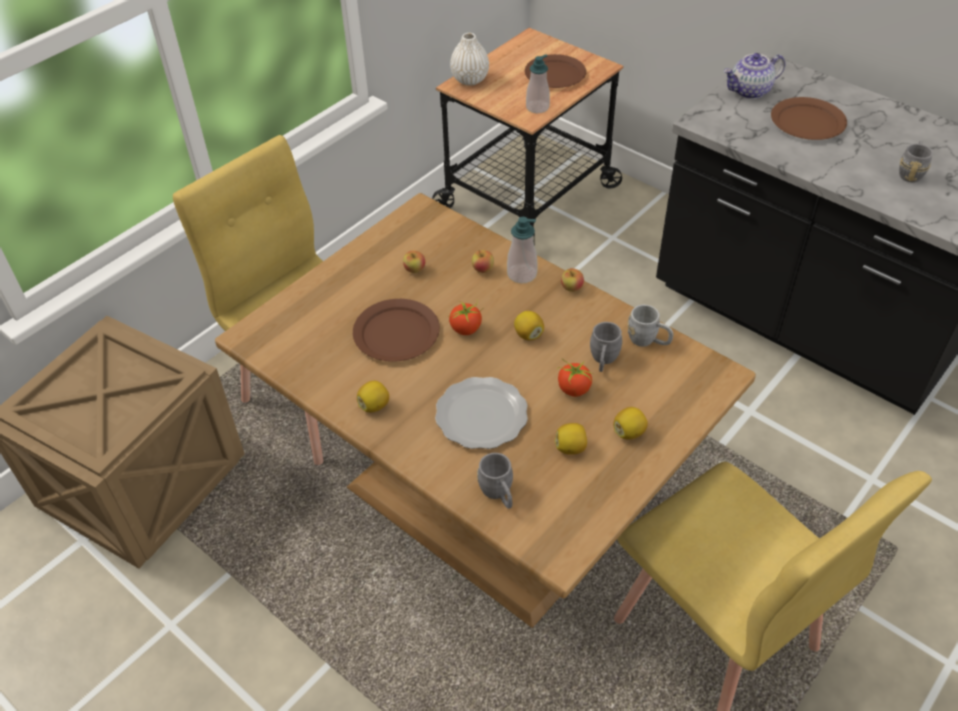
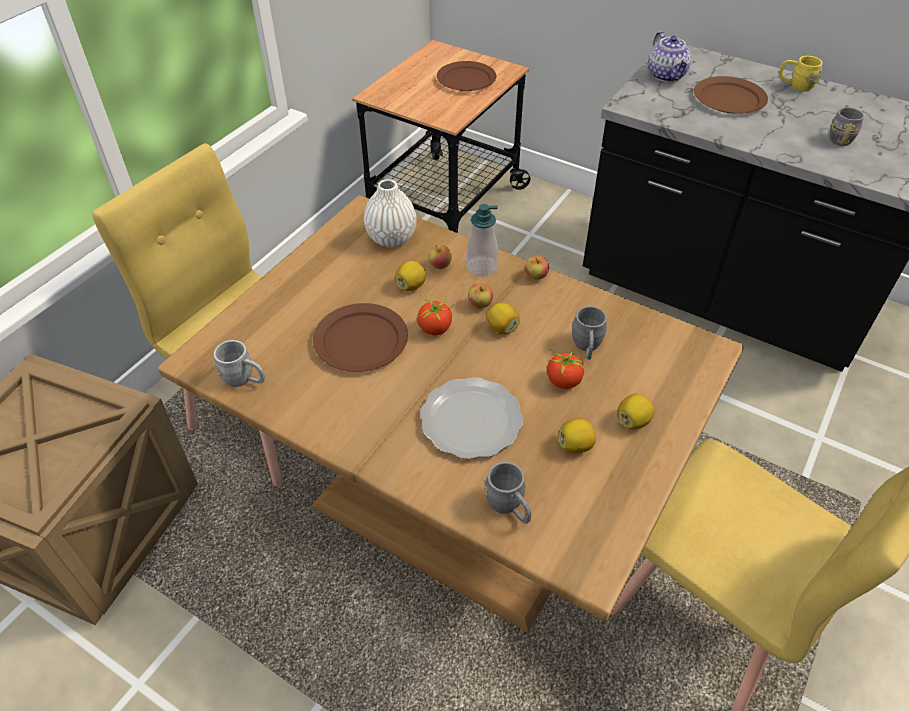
camera: 10 degrees left, 0 degrees up
(374, 405) = (351, 422): lemon -> lemon (411, 286)
(414, 269) = (368, 272): apple -> apple (480, 304)
(470, 80) = (384, 89): white vase -> white vase (391, 238)
(537, 107) = (456, 110): soap dispenser -> none
(648, 341) = (627, 322): grey mug -> grey mug (244, 379)
(749, 91) = (667, 75): teapot -> teapot turned 75 degrees counterclockwise
(883, 112) = (795, 85): none -> yellow mug

